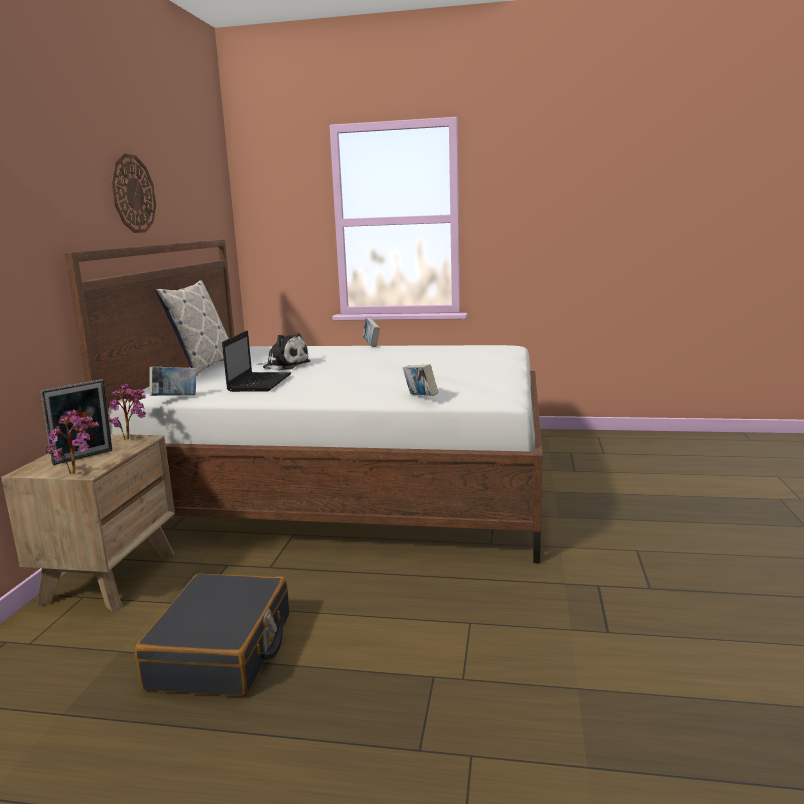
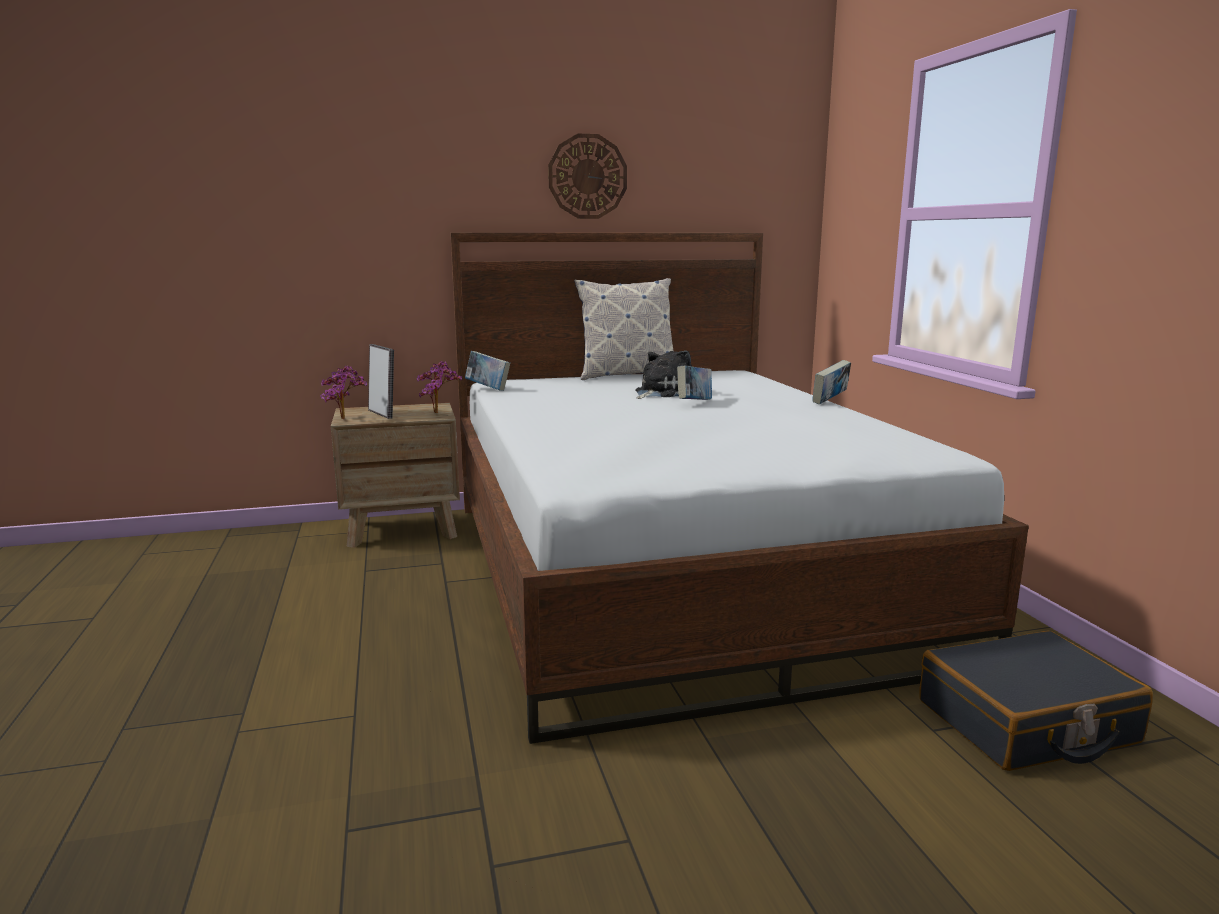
camera: 65 degrees right, 0 degrees up
(84, 457) = (383, 414): picture frame -> picture frame turned 150 degrees counterclockwise
(222, 651) = (288, 602): black suitcase -> black suitcase (1026, 723)
(260, 383) = (569, 397): laptop -> none
(284, 365) = (661, 393): plush toy -> plush toy turned 135 degrees counterclockwise
(420, 398) = (544, 451): book -> book (694, 403)

